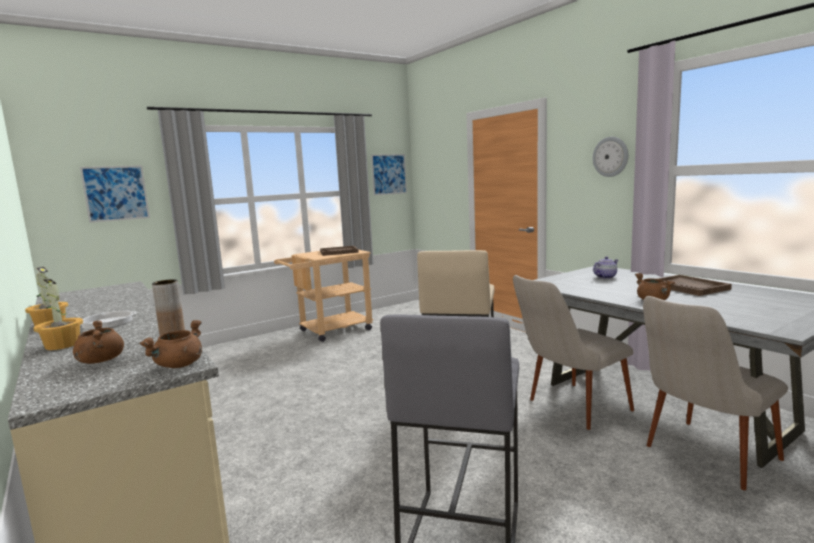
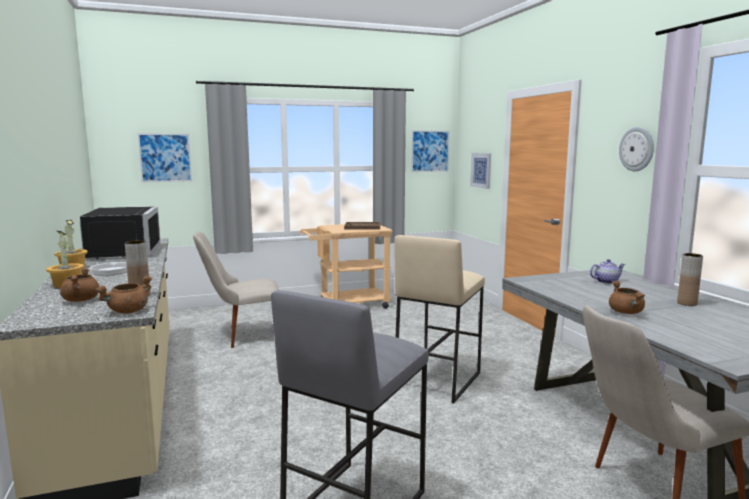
camera: 15 degrees right, 0 degrees up
(95, 302) = (118, 252): none -> black microwave
(442, 189) = (481, 170): none -> picture
(568, 409) = (536, 416): beige chair -> beige chair (243, 336)
(688, 287) = (687, 303): brown tray -> brown vase

